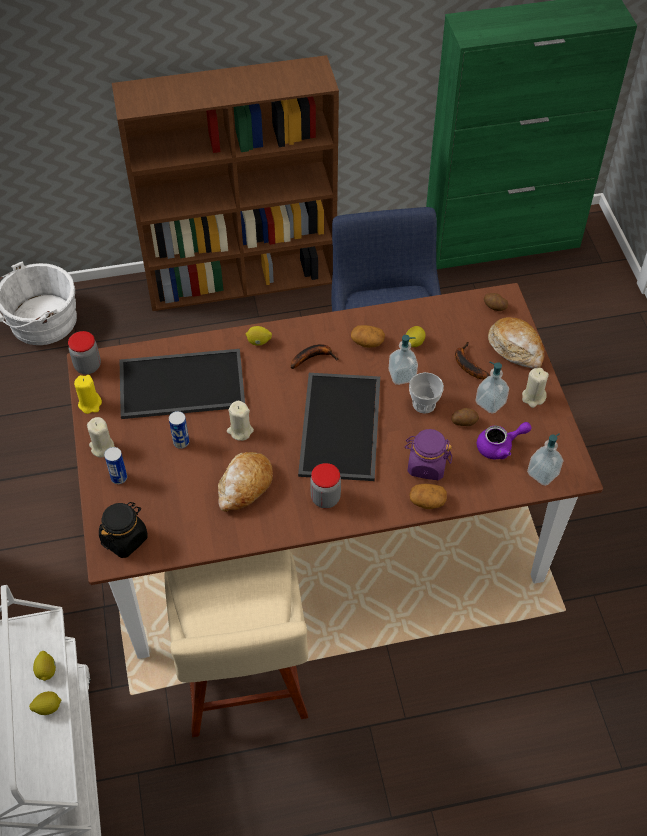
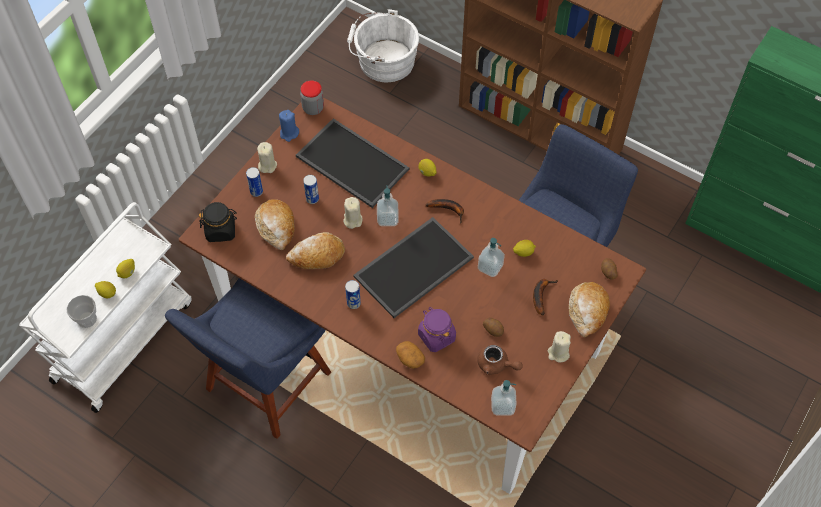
camera: 45 degrees right, 5 degrees up
(90, 404) = (289, 133): yellow candle -> blue candle
(177, 493) = (276, 227): none -> bread
(244, 683) = (264, 385): beige chair -> blue chair
(325, 498) = (353, 303): jar -> can
(367, 342) = (494, 227): potato -> none
(424, 404) = (481, 297): cup -> cup (87, 319)
(490, 403) = (525, 332): soap dispenser -> soap dispenser (387, 218)
(499, 446) = (496, 365): purple teapot -> brown teapot

